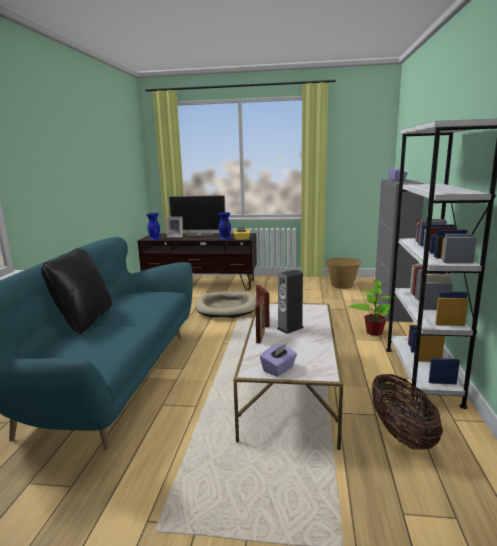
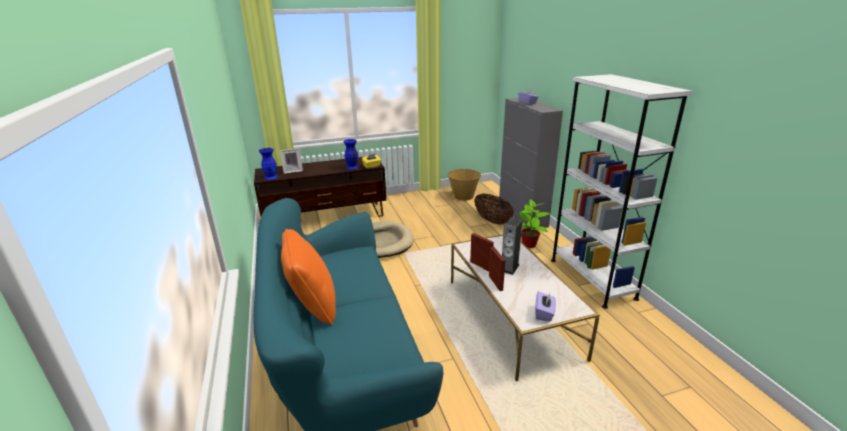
camera: 25 degrees left, 10 degrees up
(84, 321) = (313, 306): black pillow -> orange pillow
(199, 234) = (316, 164): television -> none
(401, 434) = (617, 334): basket -> basket (492, 221)

